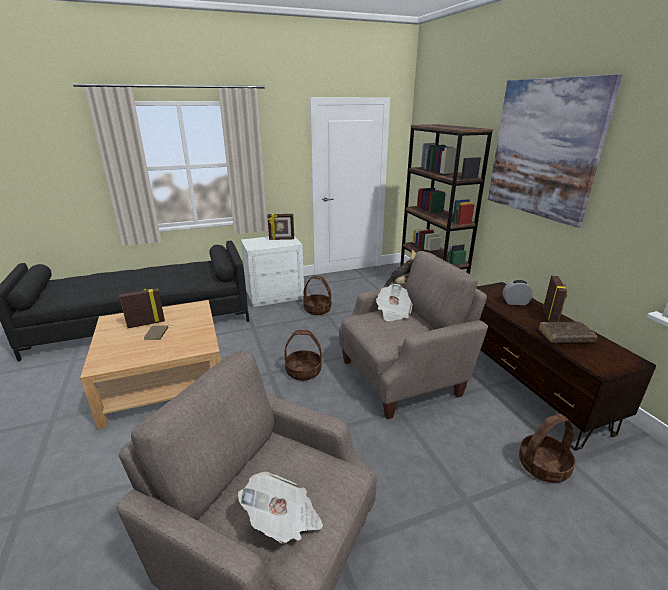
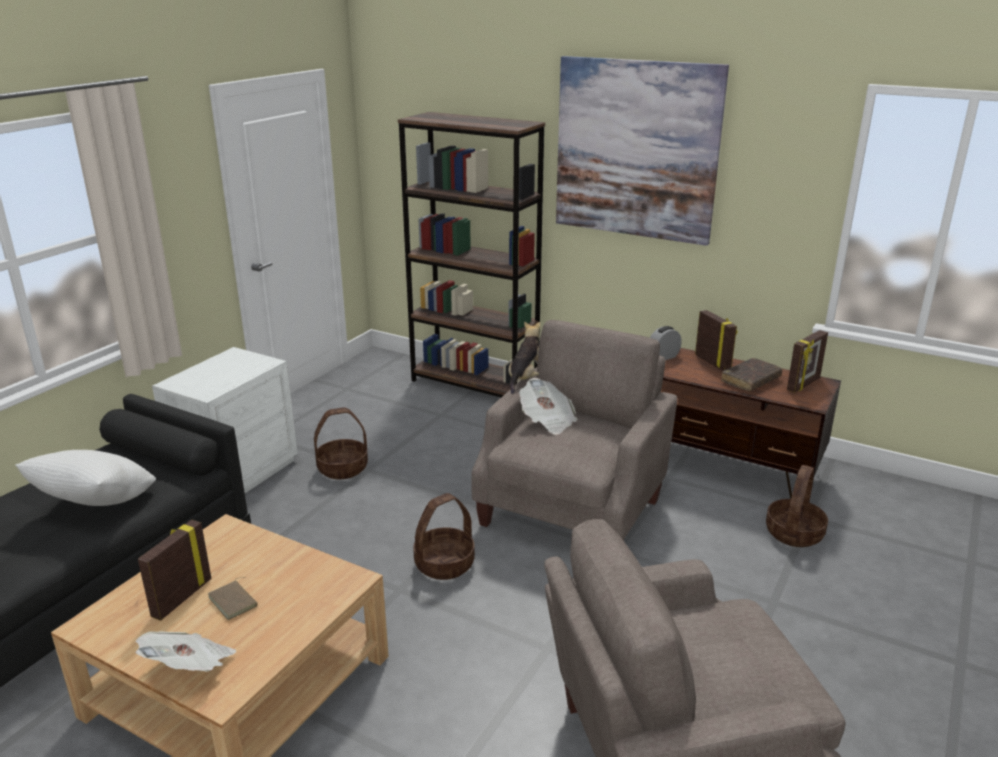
camera: 40 degrees left, 0 degrees up
(174, 279) = (96, 506): none -> white pillow
(281, 239) = (233, 362): picture frame -> picture frame (804, 384)
(283, 520) = (758, 676): newspaper -> newspaper (190, 667)

